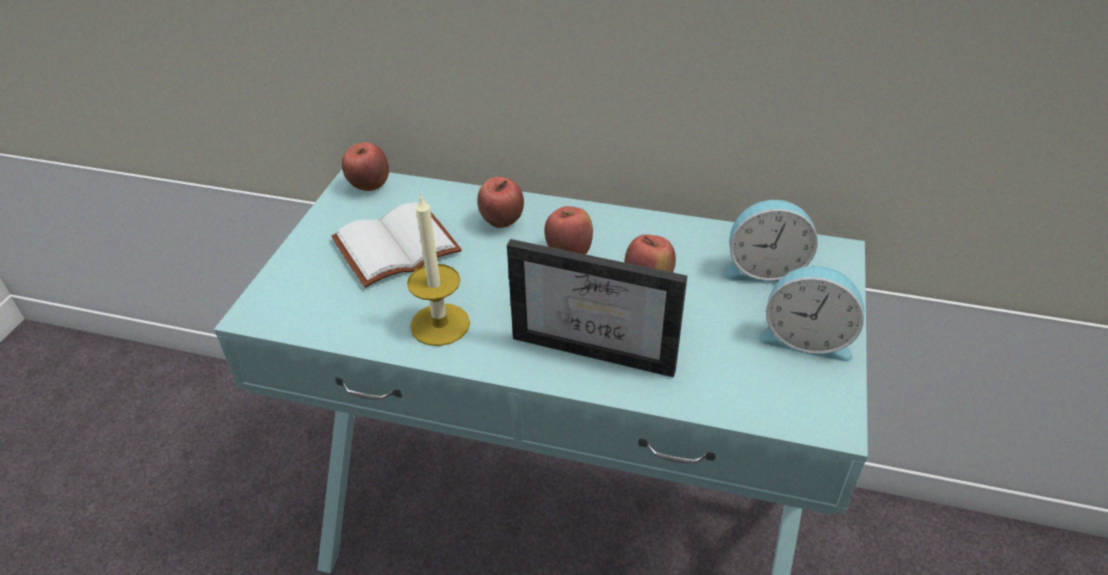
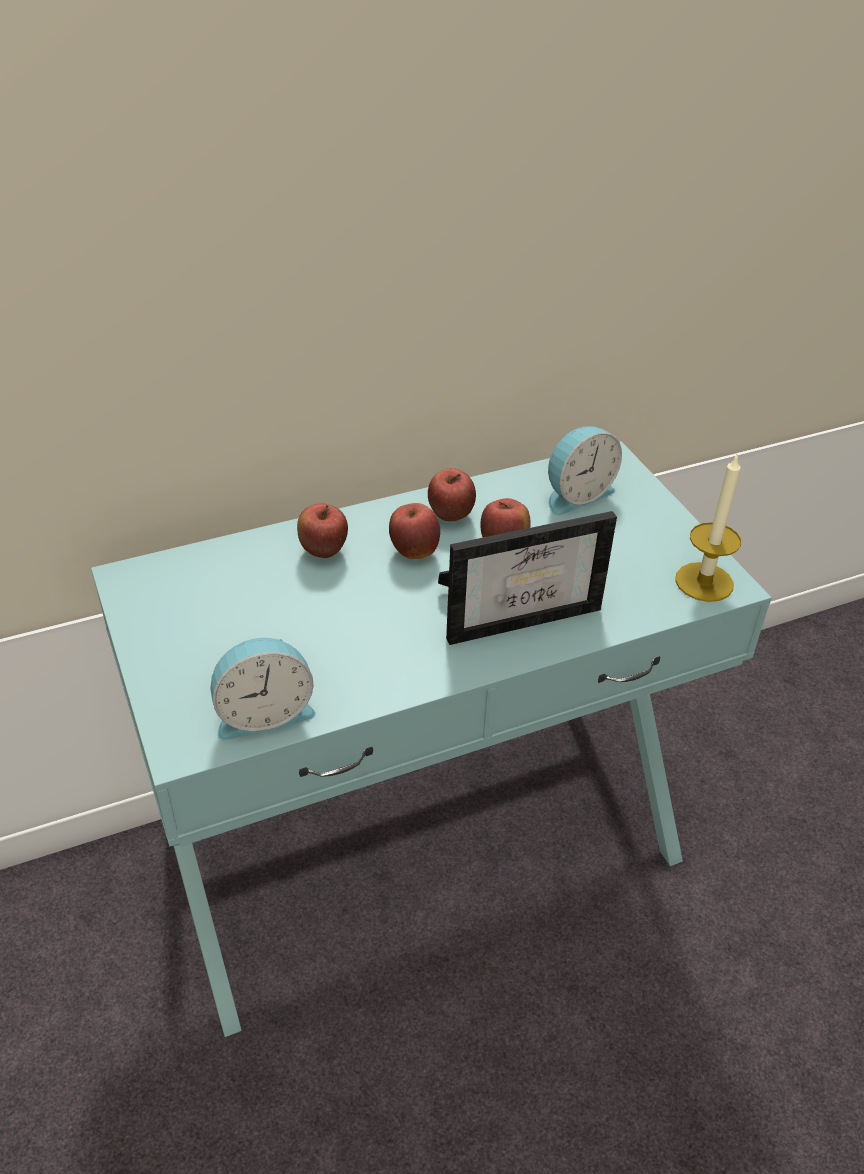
camera: 40 degrees left, 0 degrees up
(369, 186) = (147, 576): apple -> apple (450, 516)
(396, 249) = (251, 622): white book -> none
(440, 324) = (373, 665): candle -> candle (704, 582)
(806, 338) = (657, 534): alarm clock -> alarm clock (263, 713)

